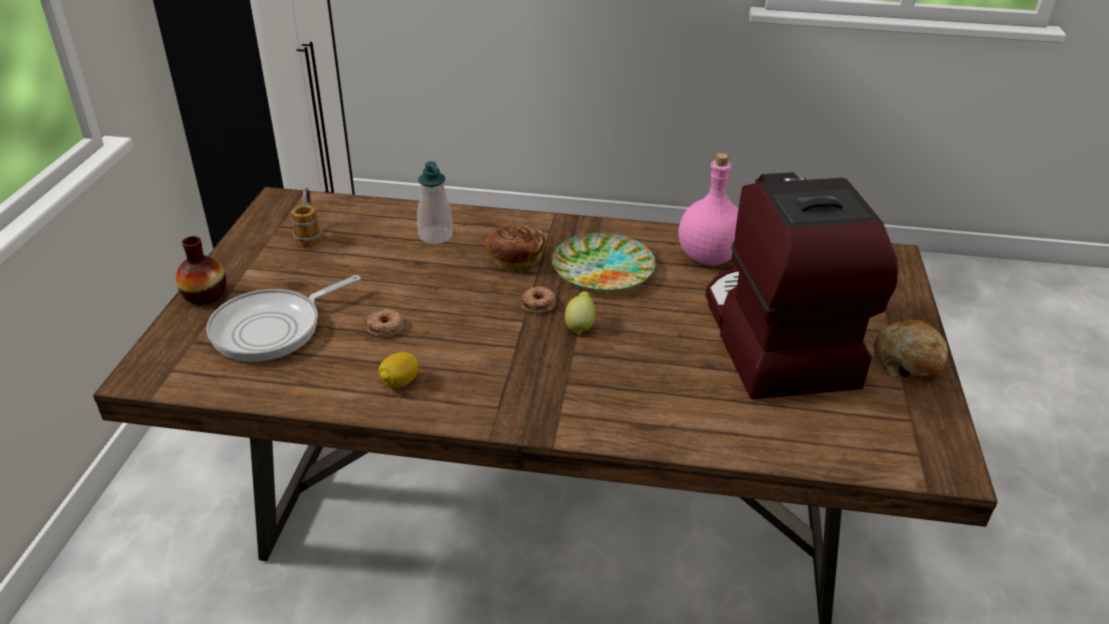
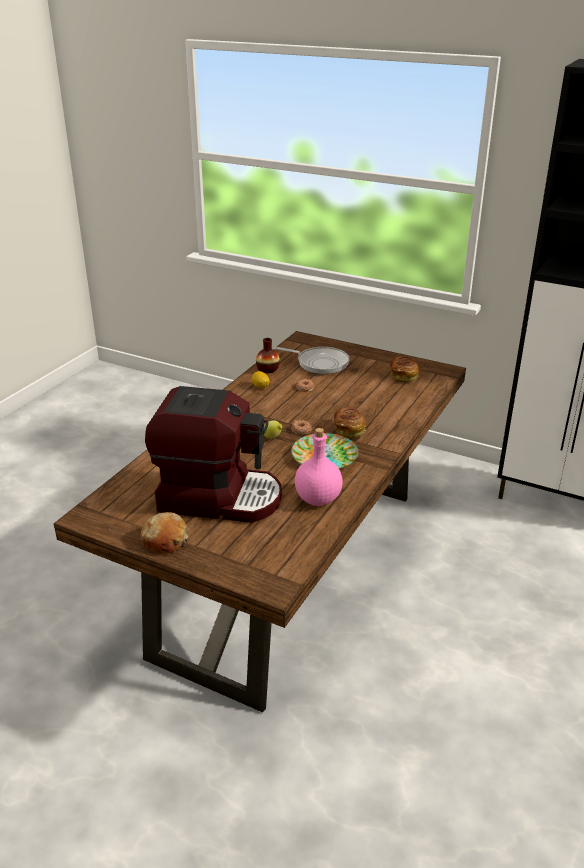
camera: 110 degrees right, 5 degrees down
(205, 295) = (356, 350): vase -> vase (267, 369)
(273, 328) = (319, 363): frying pan -> frying pan turned 135 degrees clockwise
(309, 235) = (403, 376): mug -> bread
(435, 236) = (387, 410): soap dispenser -> none

